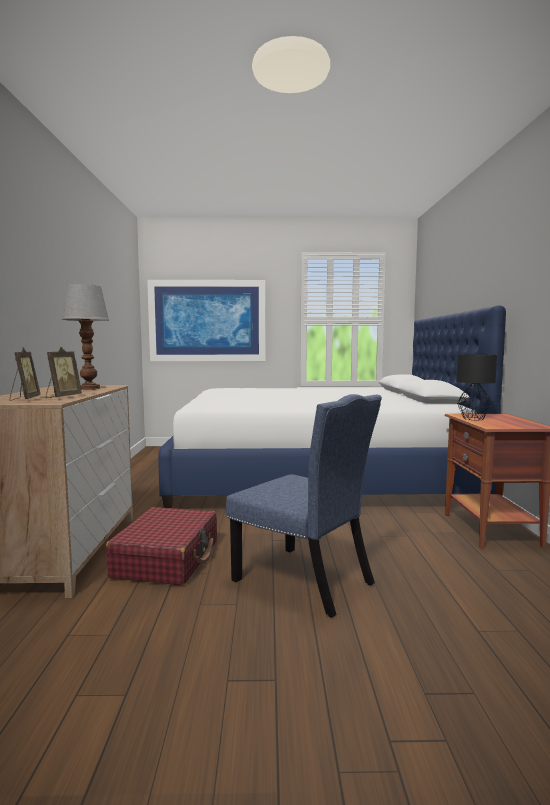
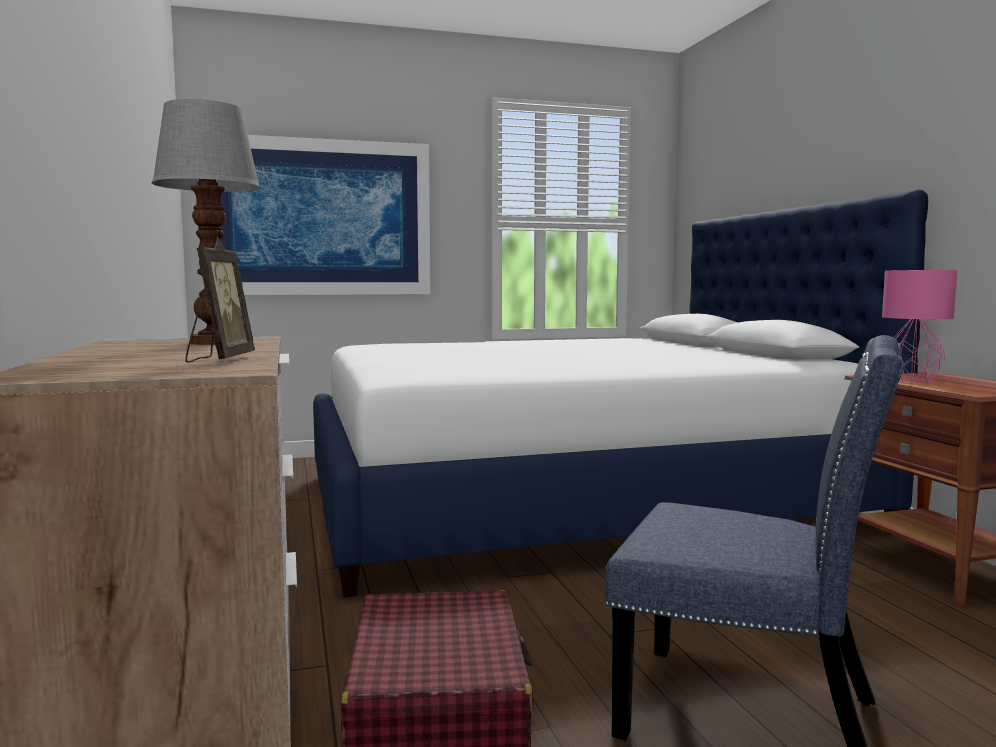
camera: 15 degrees left, 0 degrees up
(24, 399) = (137, 366): picture frame -> none
(472, 418) = (910, 382): black table lamp -> pink table lamp

